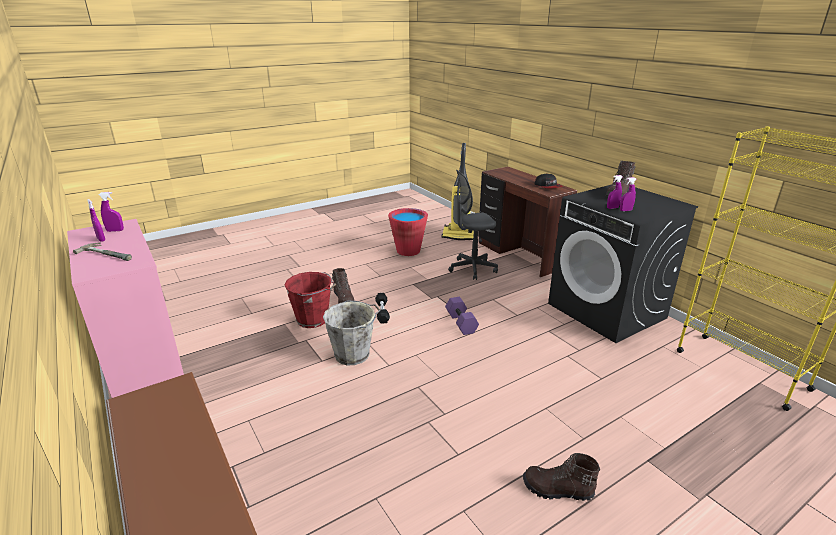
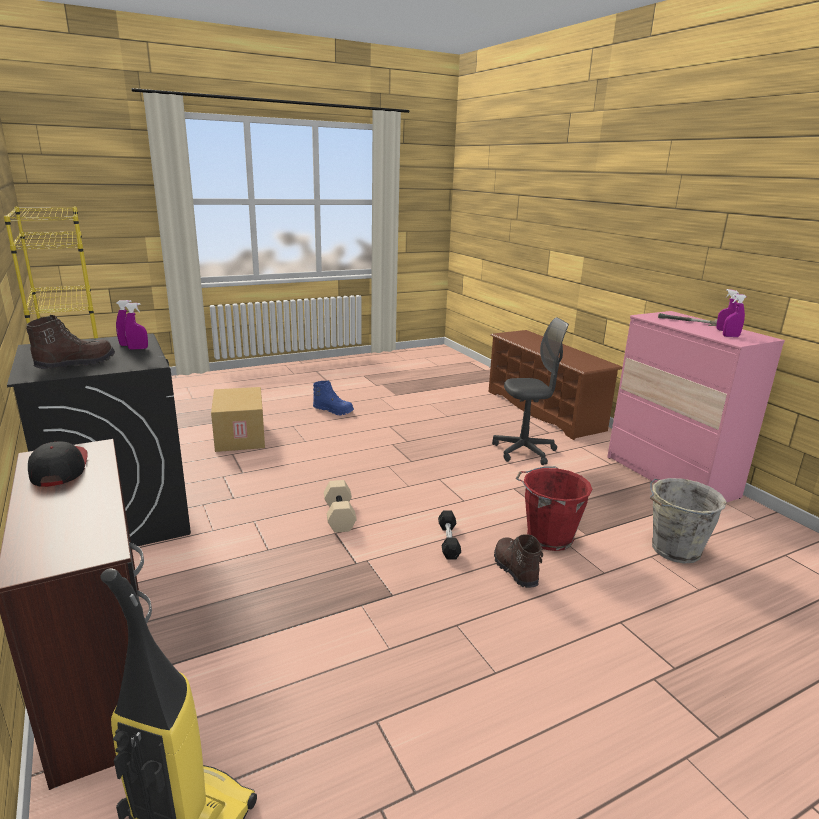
camera: 175 degrees left, 5 degrees down
(353, 354) = (479, 491): grey bucket -> grey bucket (674, 550)
(408, 251) = (382, 724): red bucket -> none
(462, 323) = (338, 516): purple dumbbell -> beige dumbbell
(472, 269) = (253, 629): grey office chair -> grey office chair (524, 451)
(557, 490) = (333, 410): brown boot -> blue boot
(622, 408) = (241, 436): none -> cardboard box

